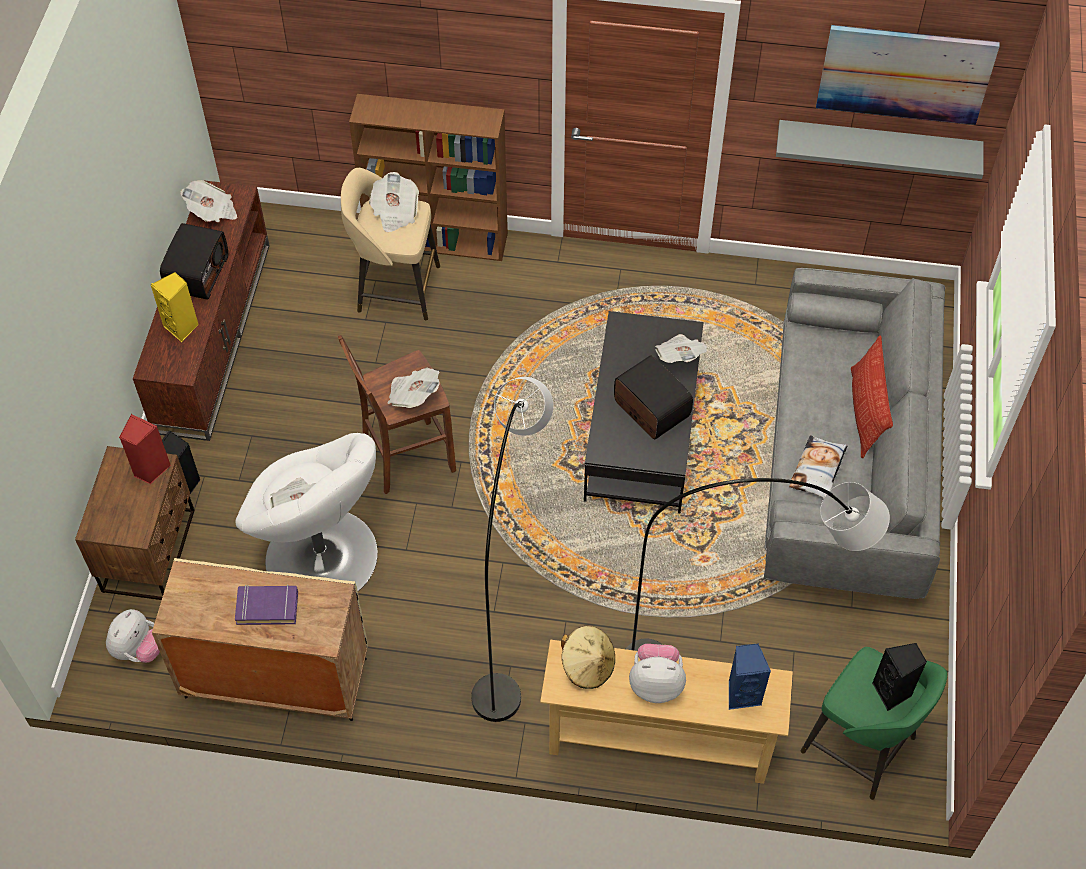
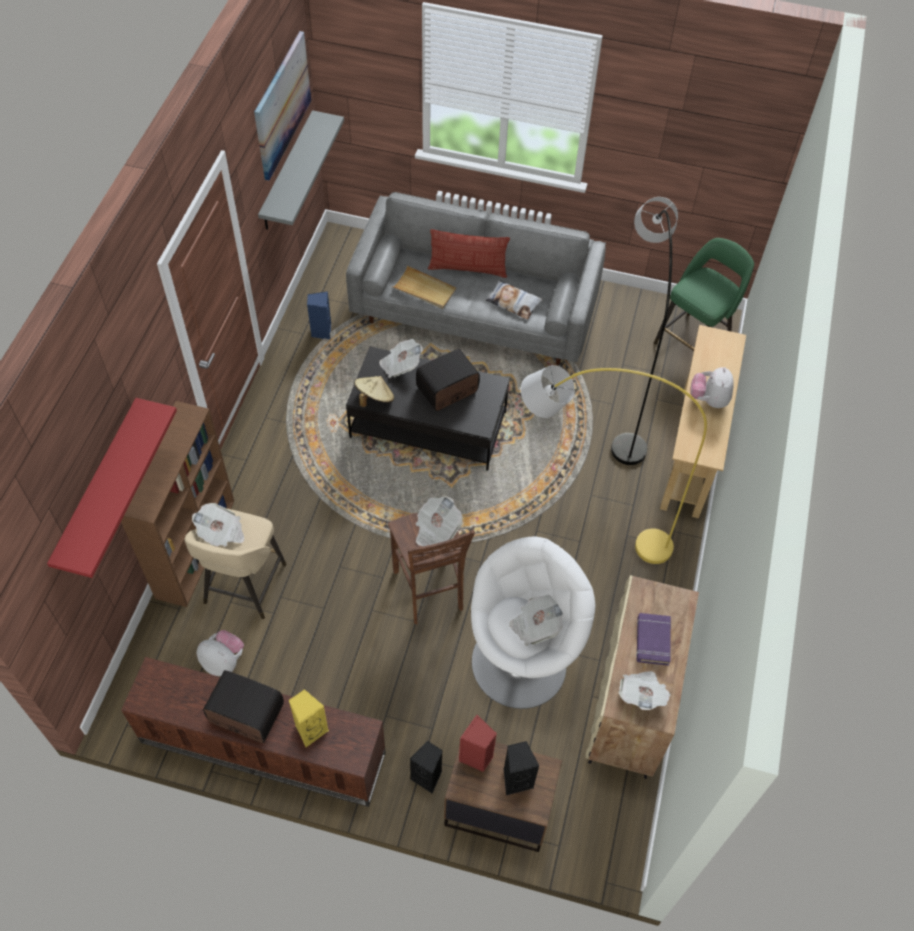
camera: 85 degrees left, 0 degrees up
(139, 649) = (598, 817): plush toy -> plush toy (223, 661)
(212, 212) = (168, 699): newspaper -> newspaper (642, 694)
(348, 48) = (98, 487): none -> red shelf
(512, 616) = (584, 529): grey floor lamp -> yellow floor lamp
(587, 665) = (694, 437): beige hat -> beige hat (374, 398)
(742, 694) = (716, 353): blue speaker -> blue speaker (321, 331)
(812, 368) = (424, 290): none -> beige tray
(893, 692) = (708, 281): black speaker -> black speaker (516, 779)

